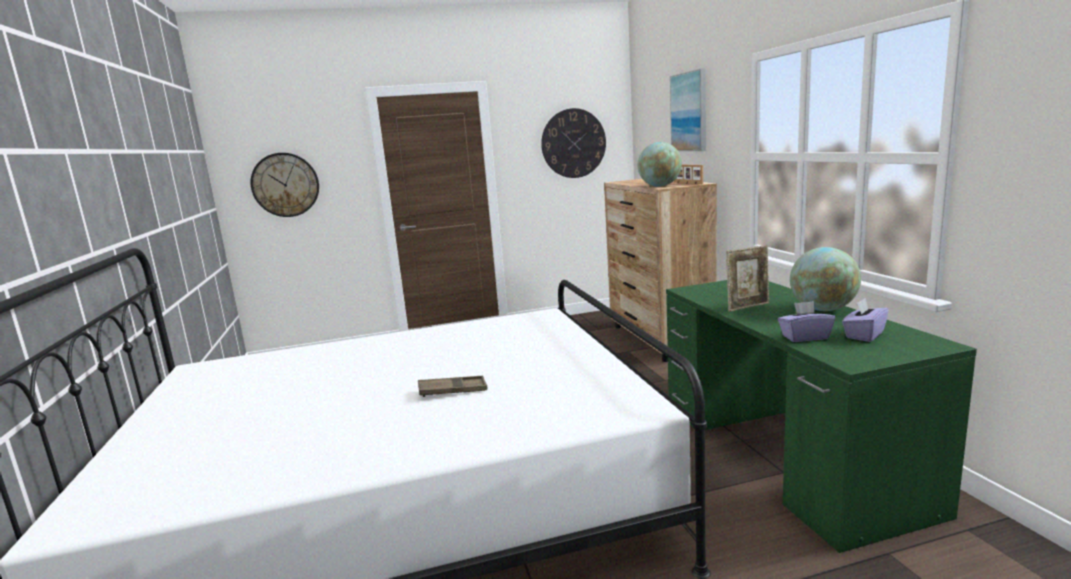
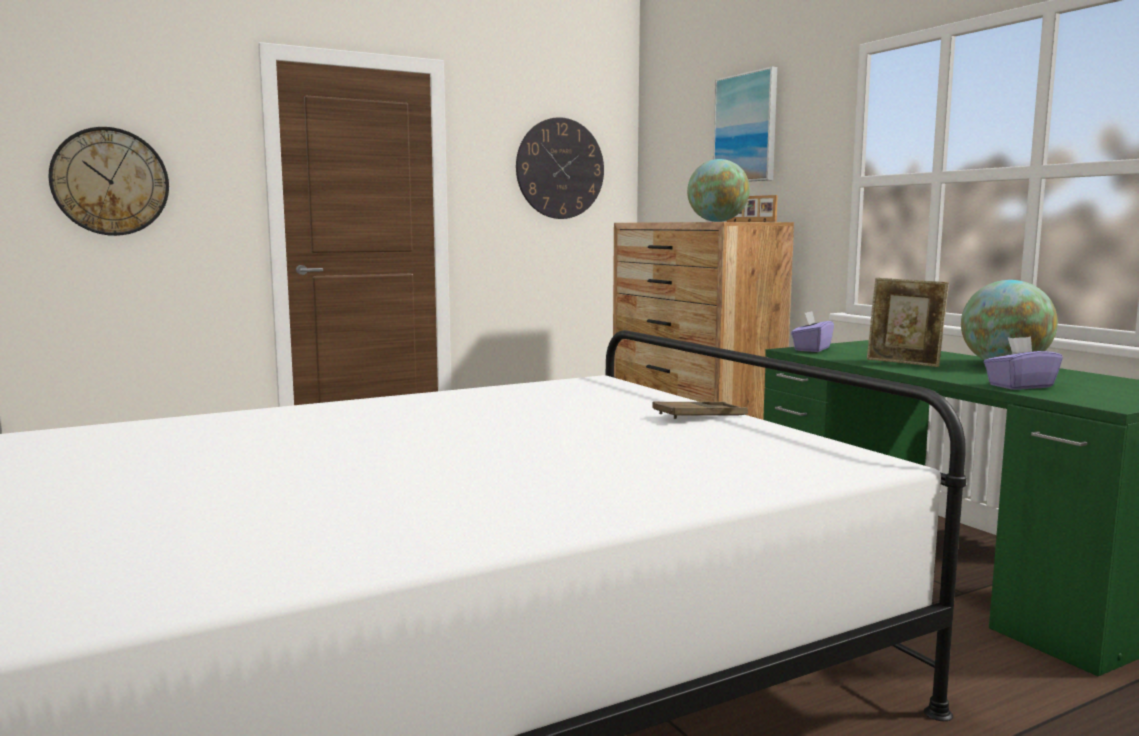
camera: 15 degrees left, 5 degrees down
(452, 391) = (551, 453): brown tray -> brown tray (700, 416)
(747, 307) = (904, 363): picture frame -> picture frame turned 75 degrees clockwise
(863, 335) = (1089, 384): purple tissue box -> purple tissue box (811, 349)

